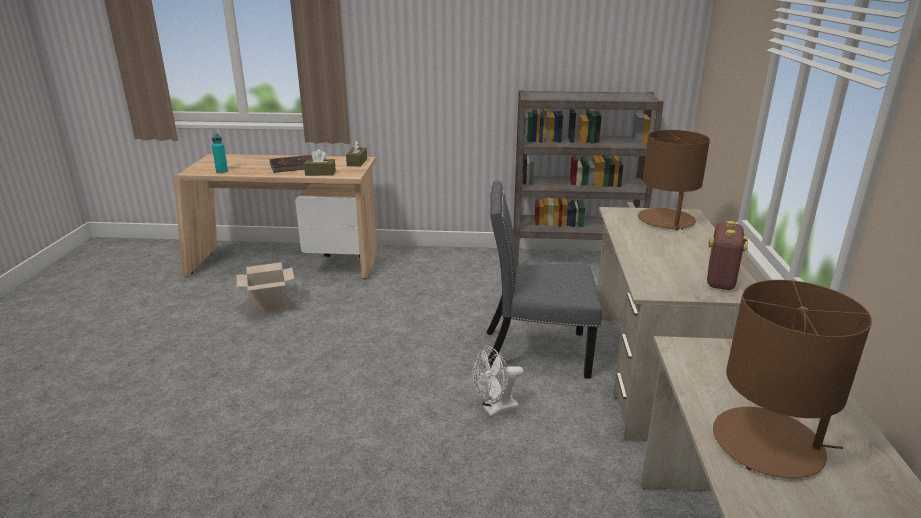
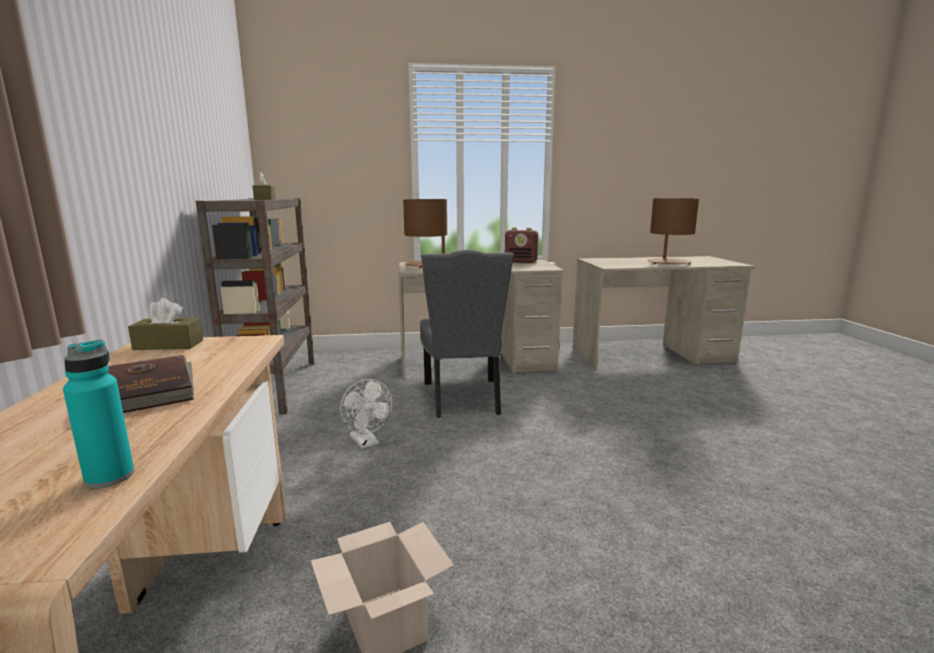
camera: 100 degrees left, 10 degrees down
(320, 173) = (231, 360): brown tissue box -> brown tissue box (265, 199)
(495, 409) = (555, 408): white fan -> white fan (367, 442)

